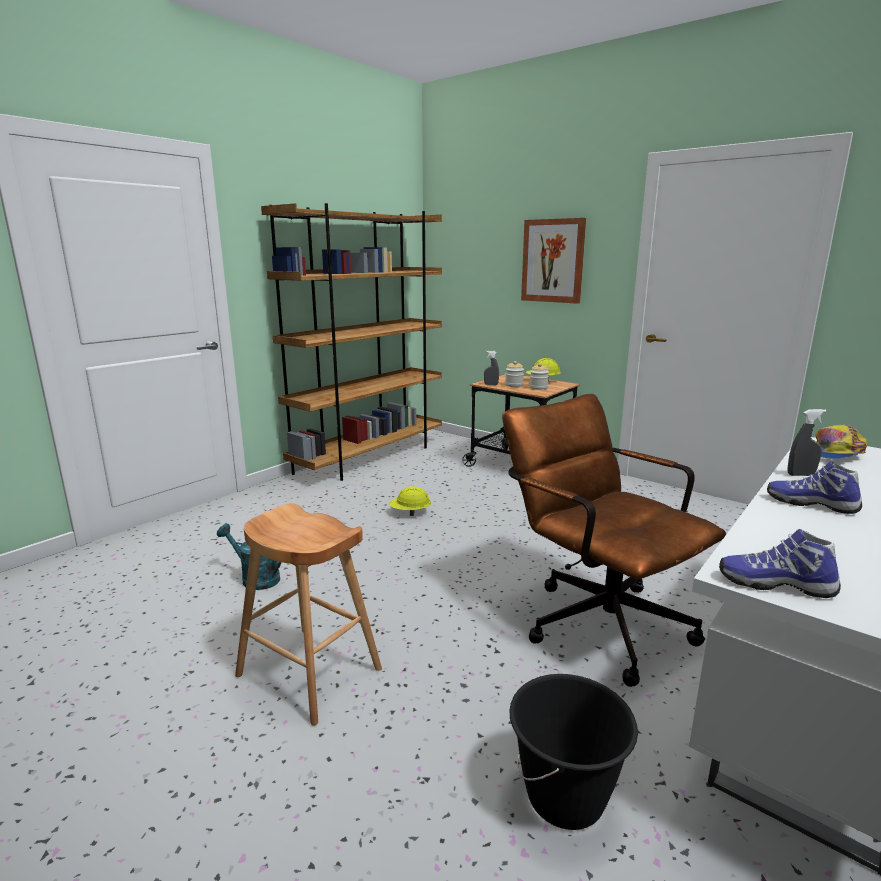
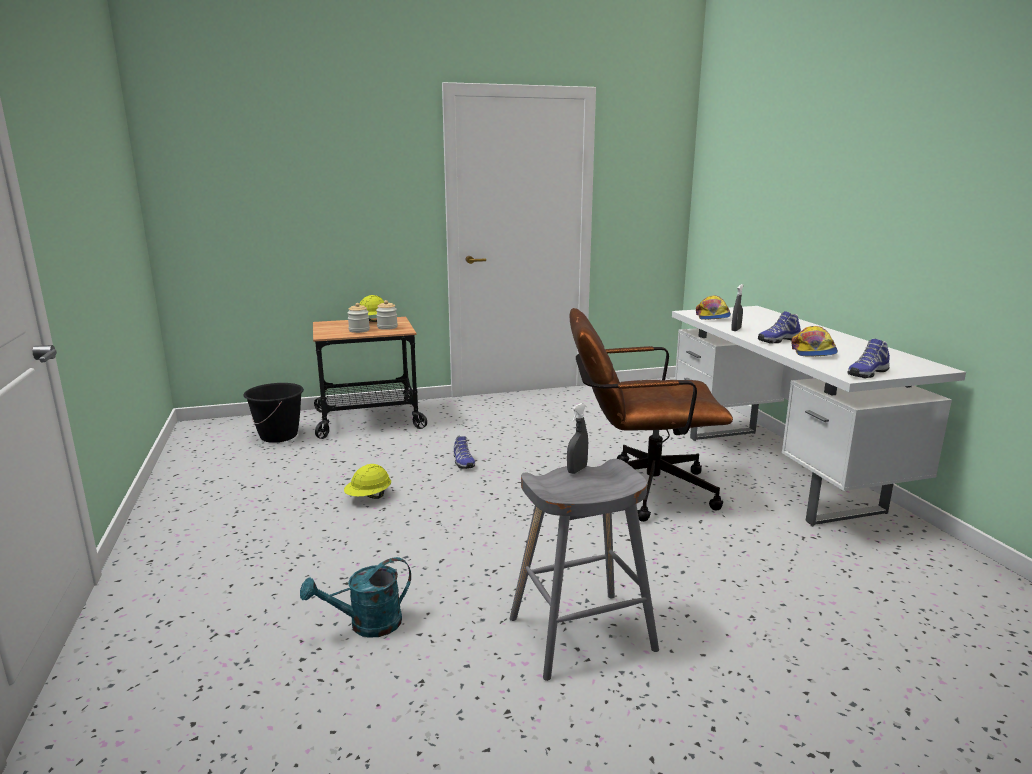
camera: 55 degrees left, 0 degrees up
(309, 672) = (582, 634): brown stool -> grey stool
(370, 457) = (190, 473): brown bookcase -> none
(491, 384) = (336, 335): grey spray bottle -> grey spray bottle (577, 470)
(511, 521) = (462, 462): none -> shoe
(553, 261) = (350, 188): picture -> none
(566, 797) = (797, 571): black bucket -> black bucket (279, 436)
(808, 532) = (813, 352): none -> cap

